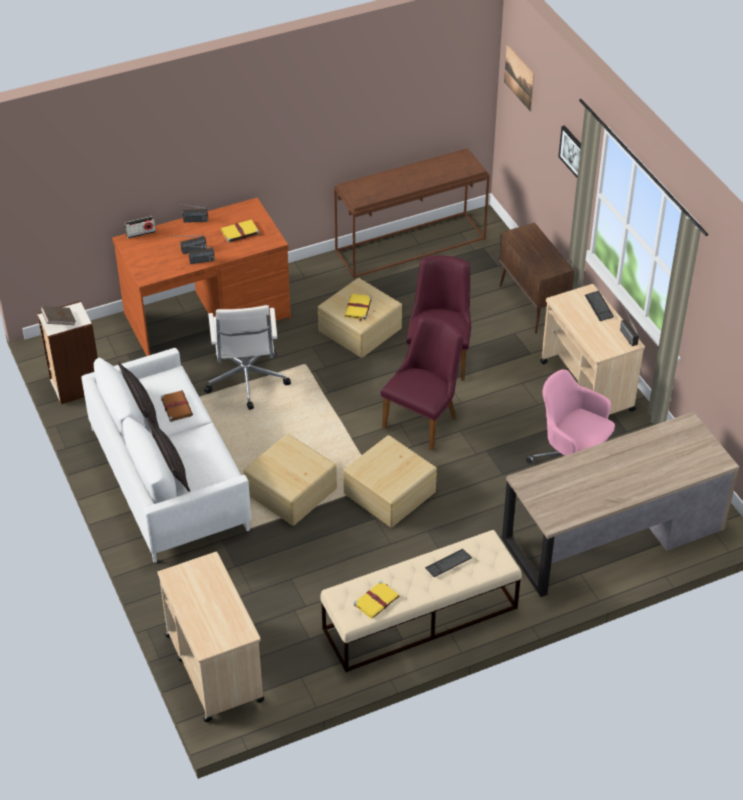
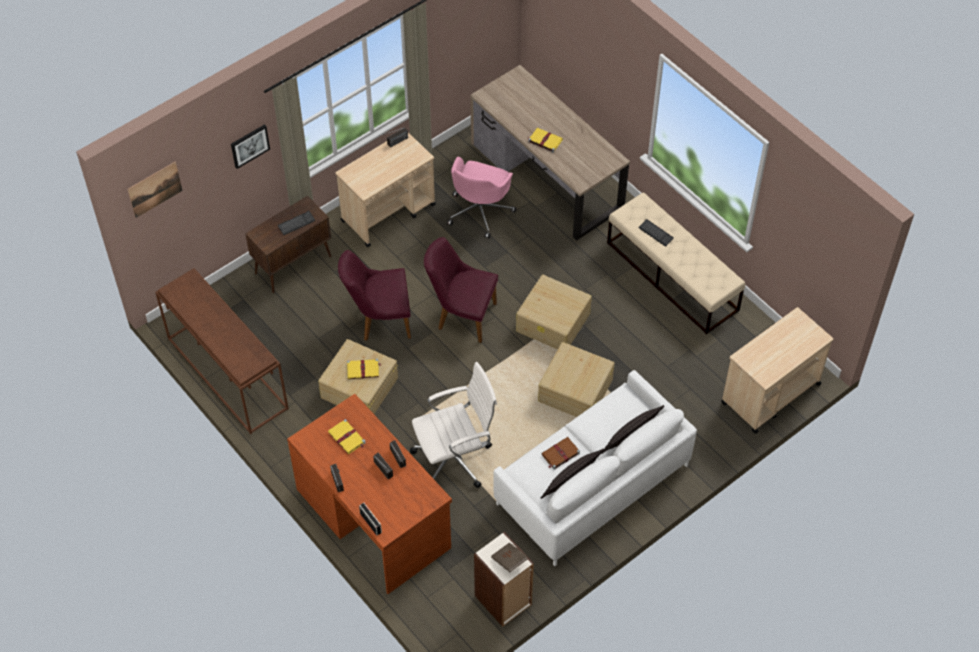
camera: 105 degrees left, 10 degrees up
(377, 600) = (708, 268): yellow book -> yellow book (544, 140)
(599, 307) = (364, 164): keyboard -> keyboard (296, 223)

